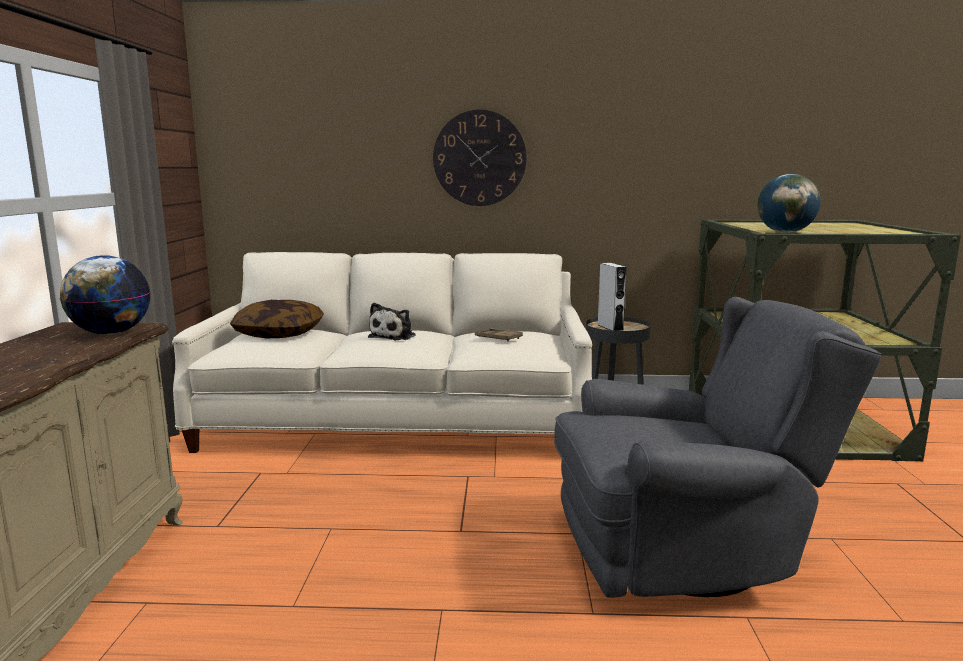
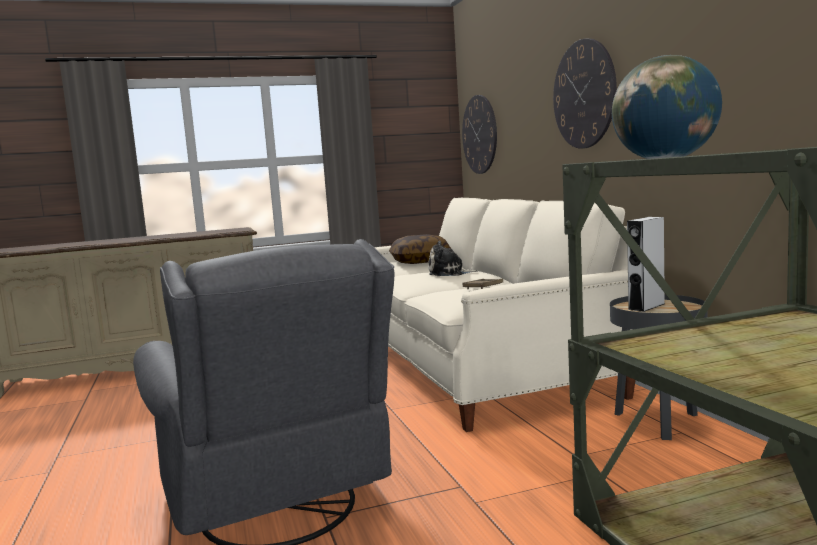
camera: 70 degrees right, 5 degrees down
(110, 333) = (222, 231): globe -> none
(262, 176) = (479, 134): none -> wall clock

